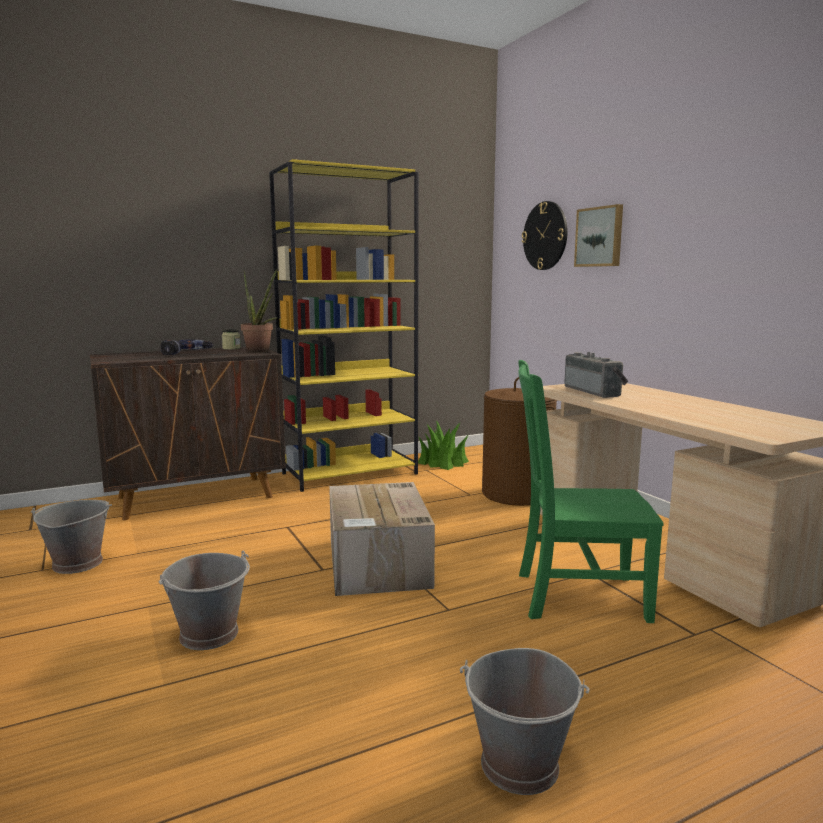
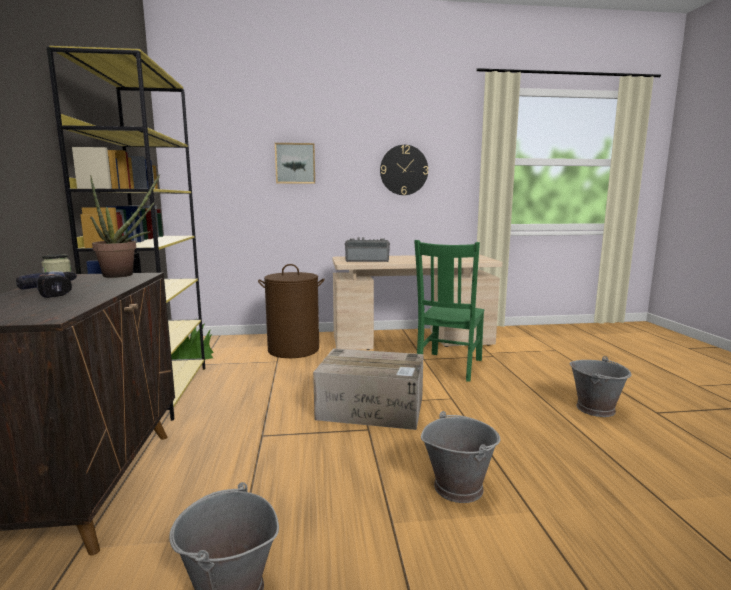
camera: 70 degrees left, 0 degrees up
(545, 236) = (234, 159): wall clock -> wall clock (404, 170)

